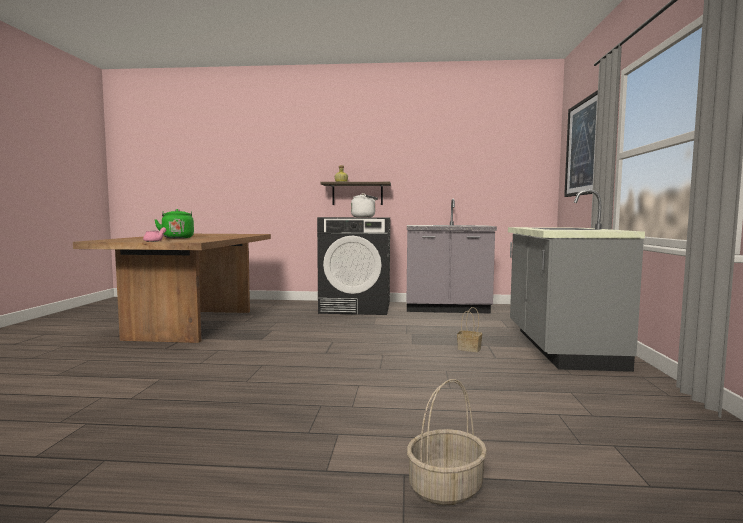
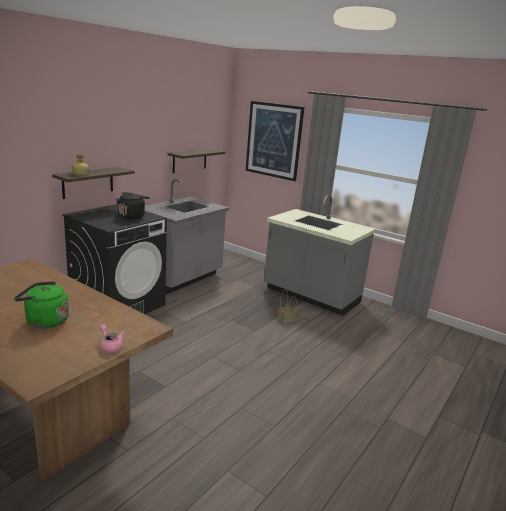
camera: 60 degrees left, 15 degrees up
(365, 217) = (132, 216): white kettle -> black kettle
(445, 488) = (454, 411): basket -> none
(486, 185) = (189, 160): none -> shelf

